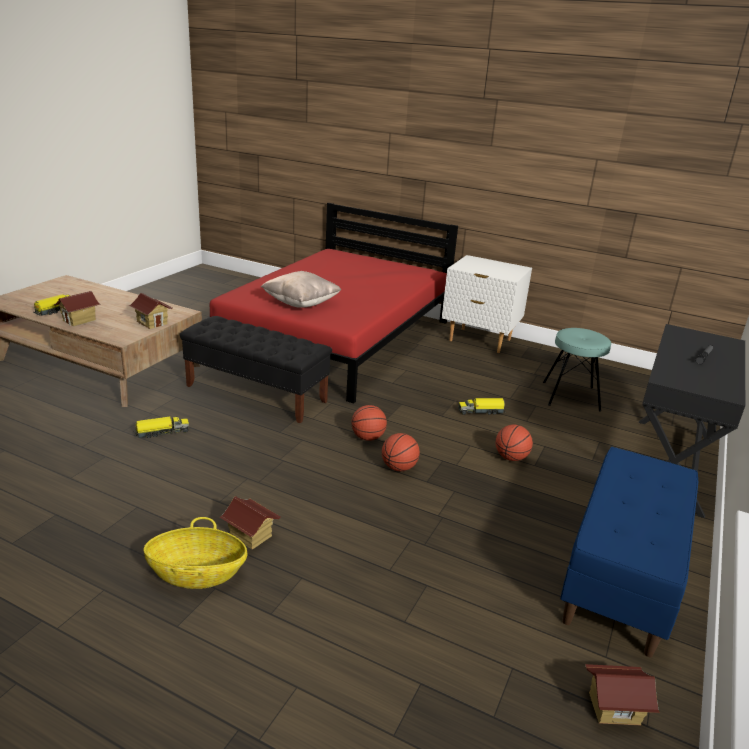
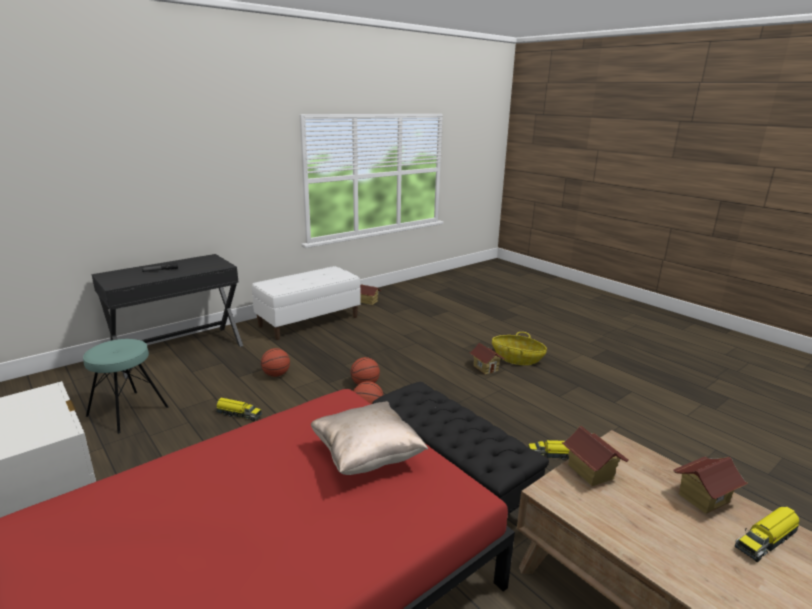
camera: 155 degrees left, 5 degrees down
(622, 577) = (309, 321): blue bench -> white bench

